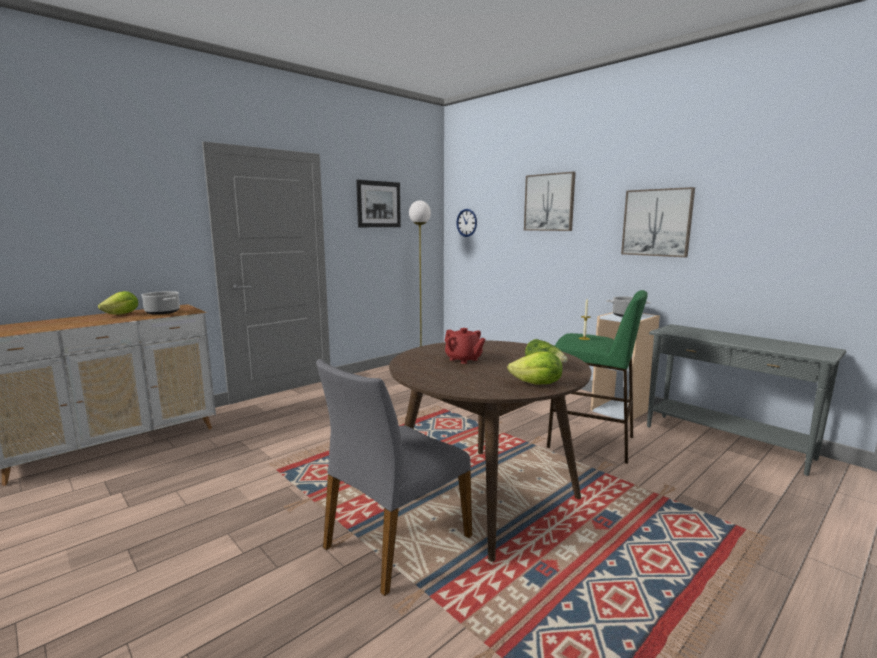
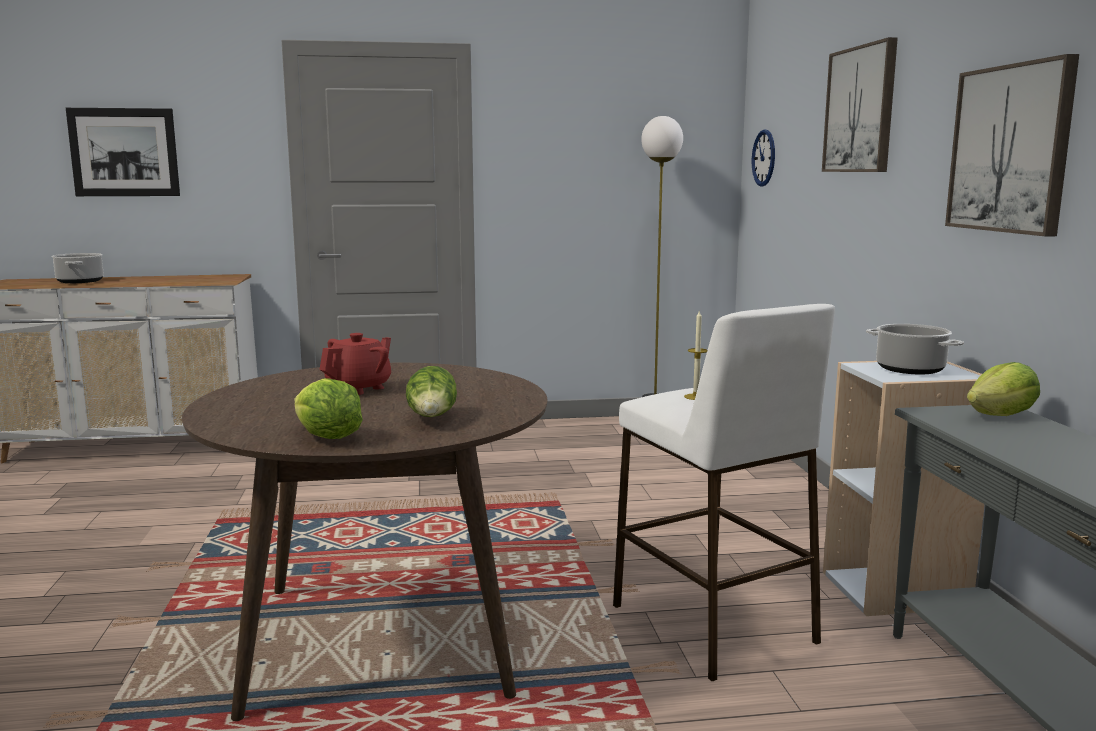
camera: 35 degrees right, 0 degrees up
(122, 314) = (153, 278): lettuce -> lettuce (1001, 416)
(163, 312) = (194, 280): cooking pot -> cooking pot (80, 281)
(378, 204) = (587, 125): picture -> picture (124, 152)
(395, 541) = (182, 647): grey chair -> none
(463, 359) = (359, 388): red teapot -> red teapot turned 135 degrees counterclockwise
(591, 442) = (713, 624): green stool -> white stool

